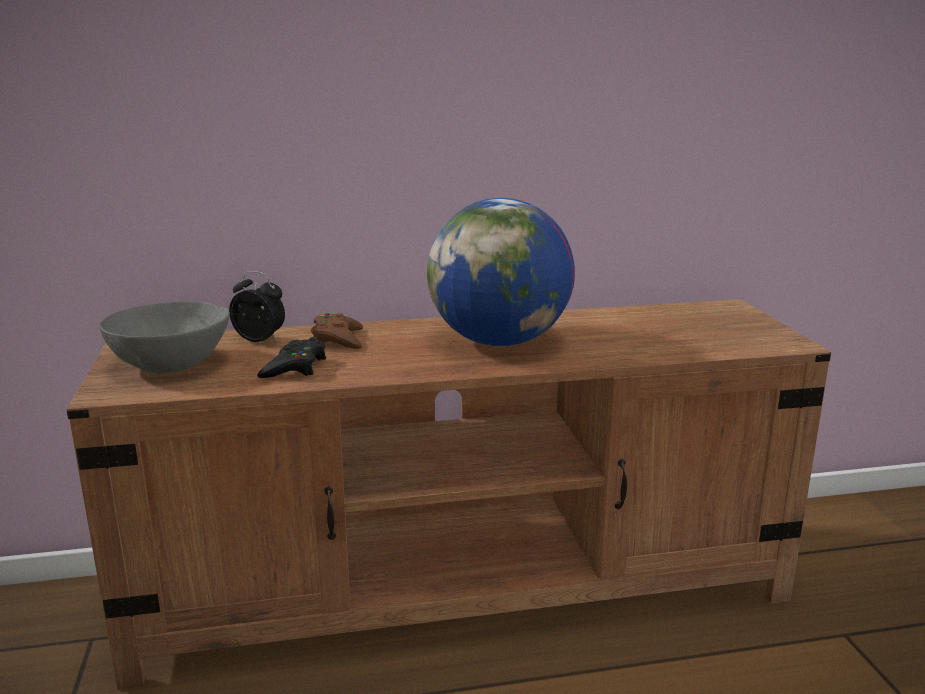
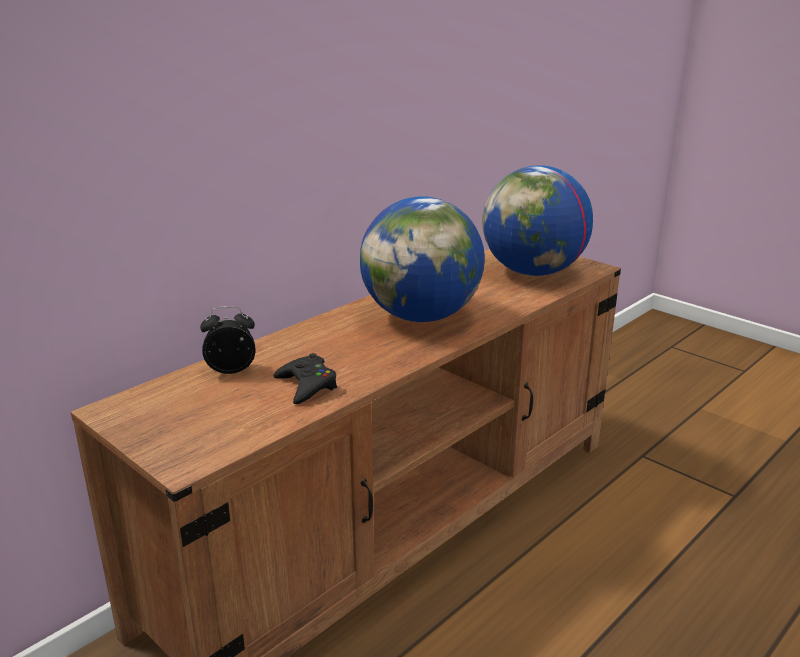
camera: 35 degrees left, 5 degrees up
(171, 364) = (193, 418): grey bowl -> none
(338, 339) = (296, 349): brown game controller -> none
(701, 332) = (533, 272): none -> globe

